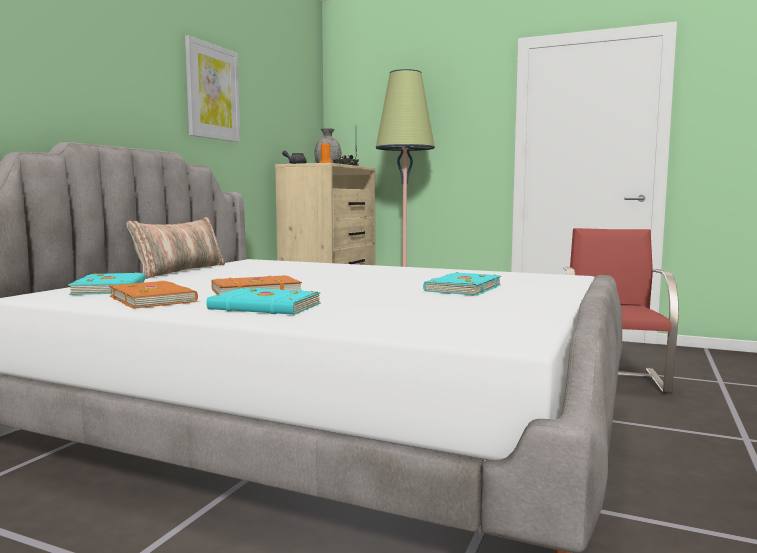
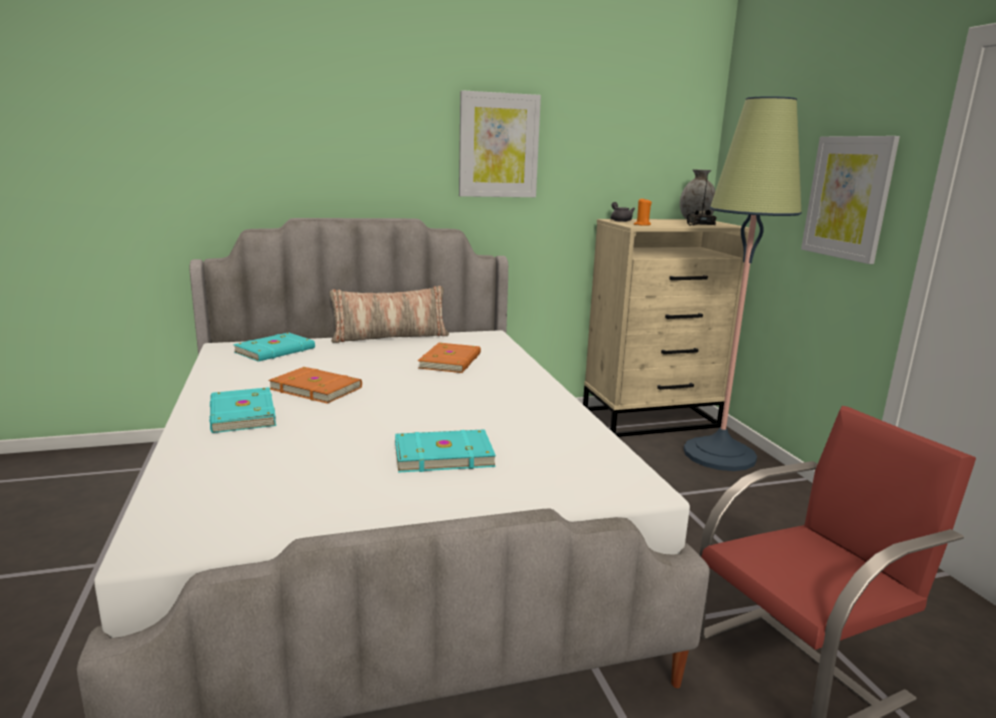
camera: 50 degrees right, 10 degrees up
(154, 299) = (242, 375): orange book -> orange book (451, 361)
(455, 137) = (848, 197): none -> picture

